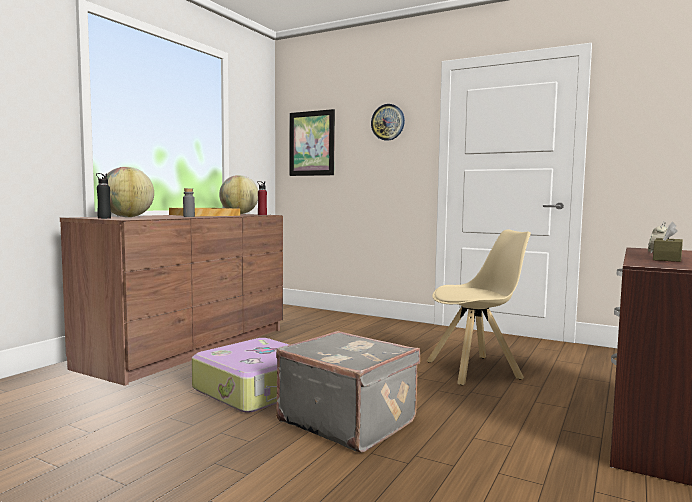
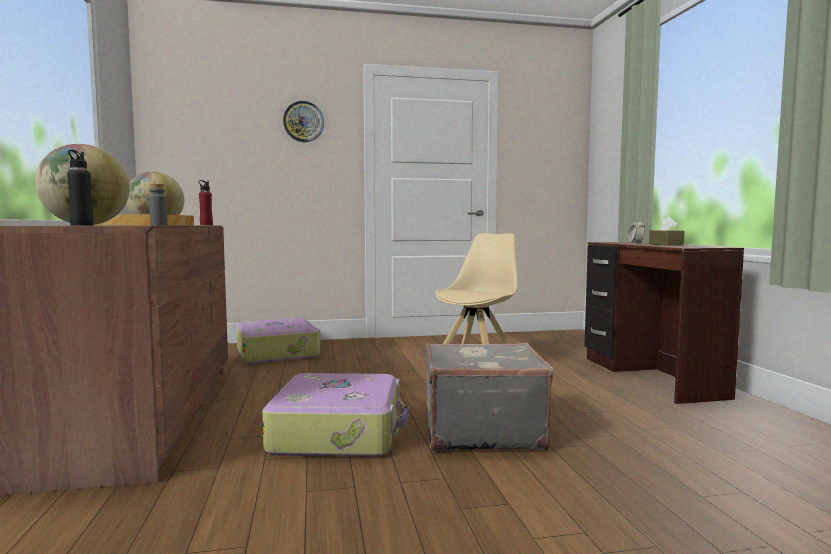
camera: 40 degrees left, 0 degrees up
(312, 143) = (197, 138): picture -> none
(343, 323) = (278, 352): none -> suitcase

